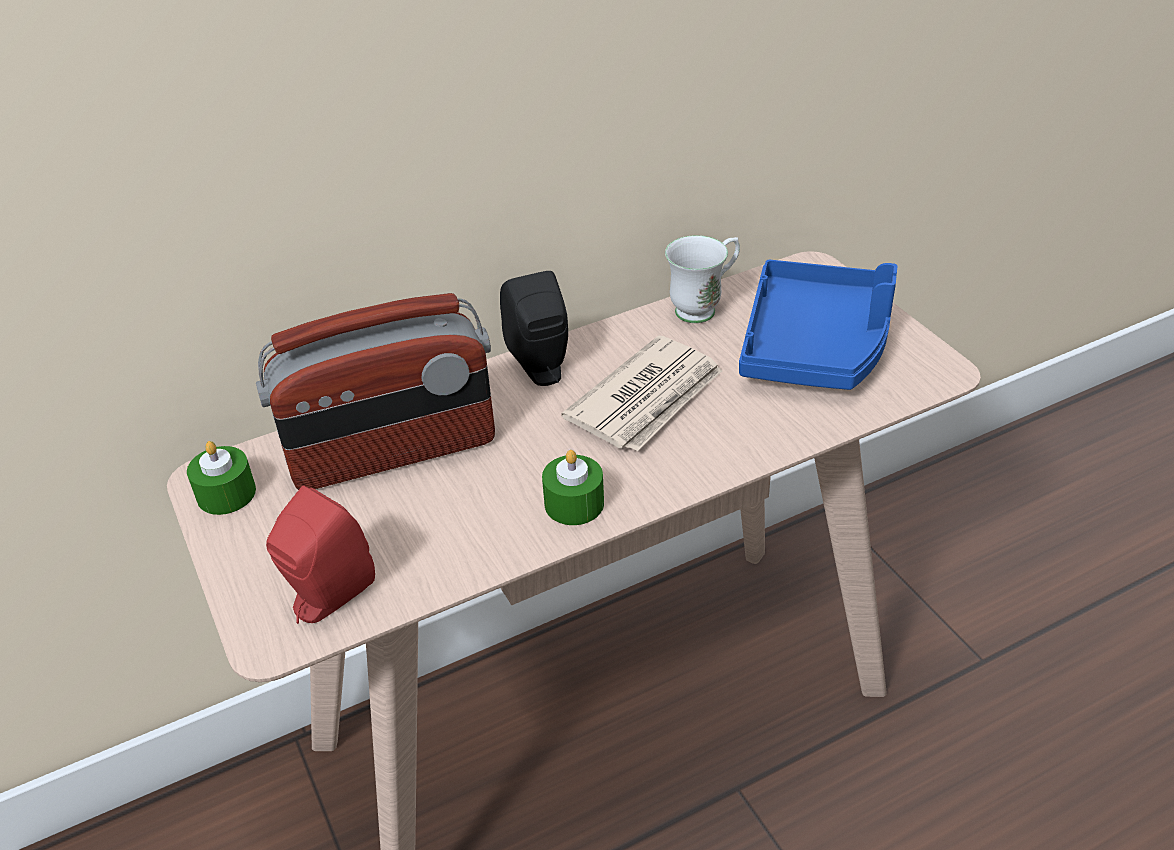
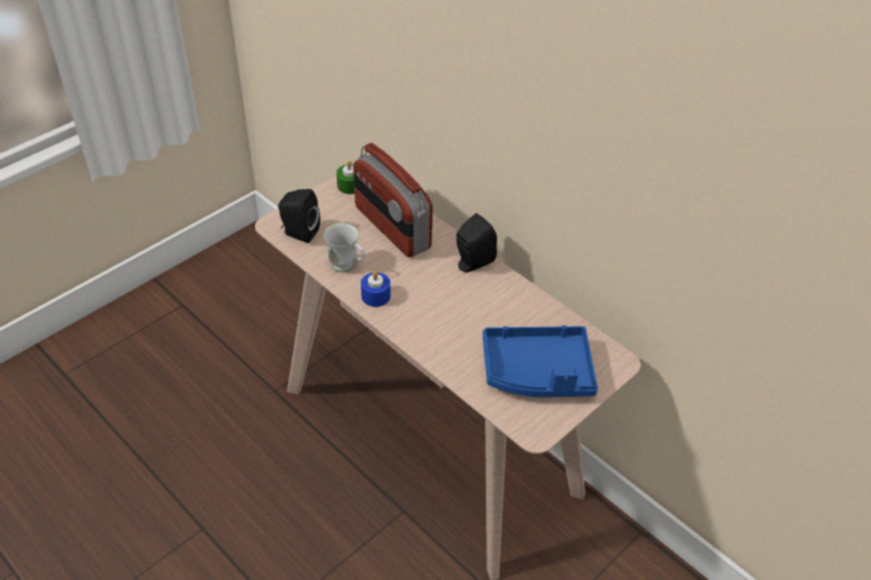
camera: 70 degrees right, 5 degrees up
(326, 598) = (299, 233): red speaker -> black speaker
(574, 503) = (375, 296): green candle -> blue candle
(648, 399) = (462, 308): newspaper -> none
(704, 308) = (553, 318): white mug -> white mug (347, 267)

